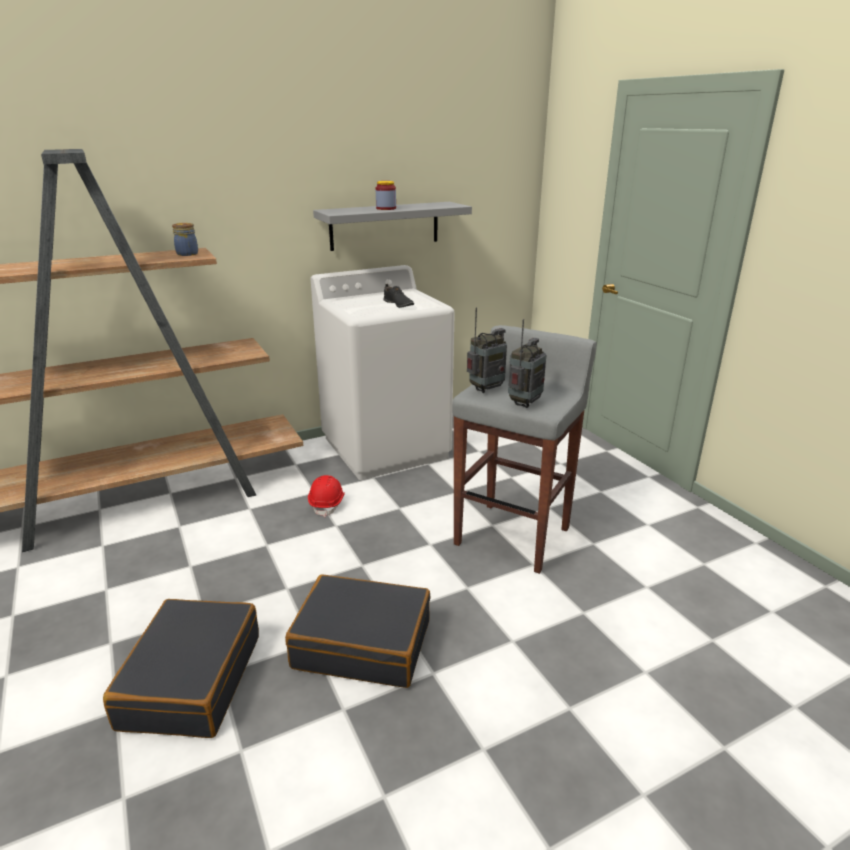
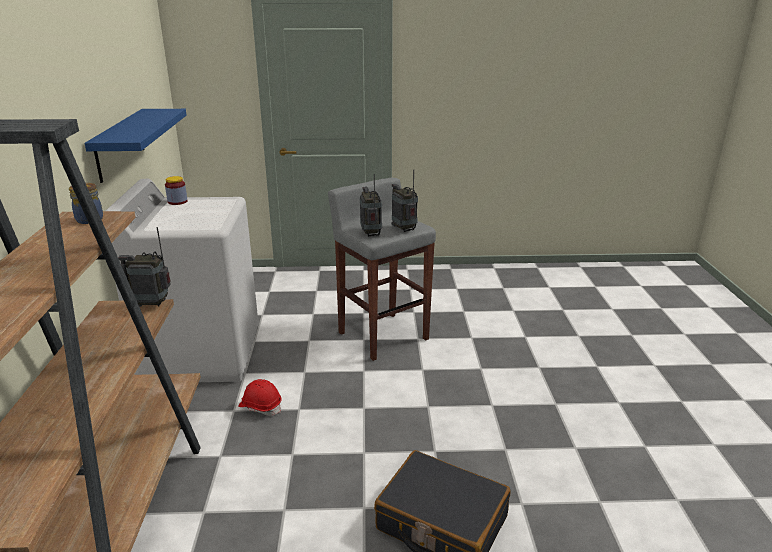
camera: 65 degrees left, 0 degrees up
(254, 352) = (152, 304): none -> radio
(363, 643) = (450, 427): black suitcase -> none
(385, 225) = (120, 144): grey shelf -> blue shelf
(386, 208) = (141, 125): jar -> jar (177, 202)
(398, 304) = (206, 210): black shoe -> none

